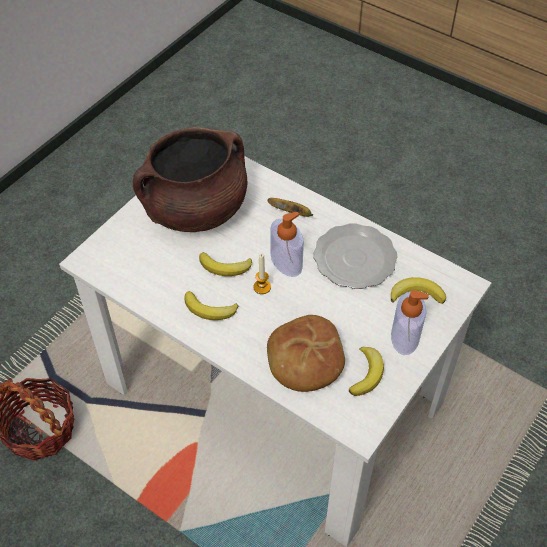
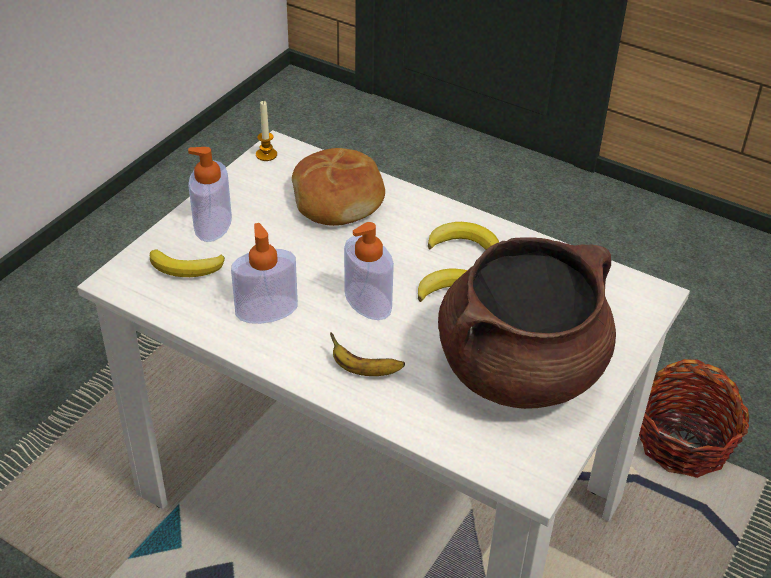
camera: 175 degrees right, 10 degrees down
(262, 287) = (399, 269): candle -> candle (266, 155)
(355, 257) = (266, 310): plate -> soap dispenser
(367, 373) = (265, 190): banana -> none

